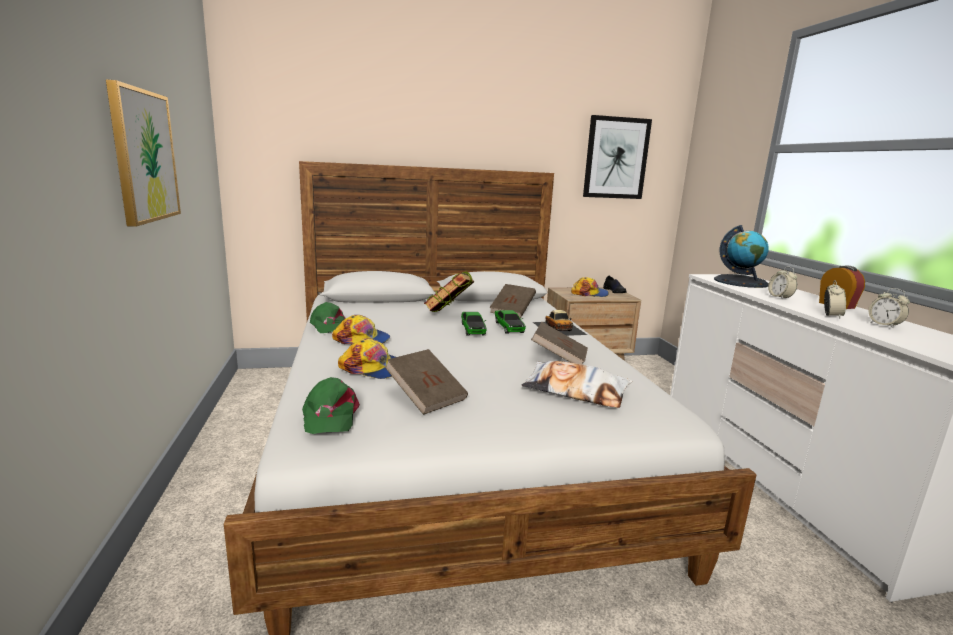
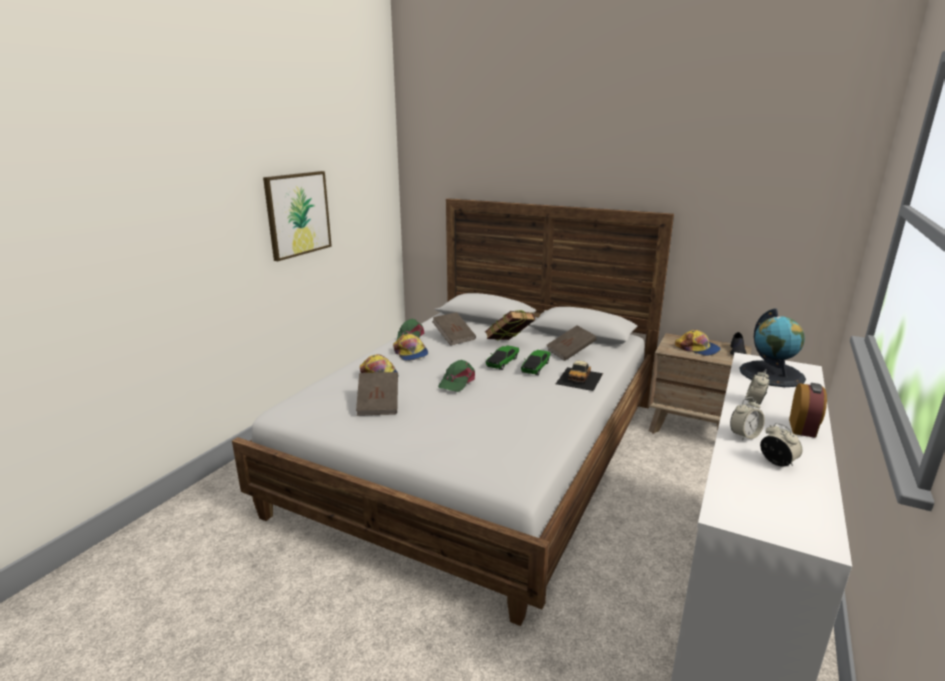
camera: 40 degrees right, 5 degrees up
(329, 416) = (310, 400): green cap -> green cap (457, 382)
(558, 357) = (523, 404): brown book -> brown book (454, 338)
(575, 391) = (480, 433): pillow -> none
(616, 158) = (762, 198): picture -> none
(884, 325) = (777, 462): alarm clock -> alarm clock turned 135 degrees clockwise

